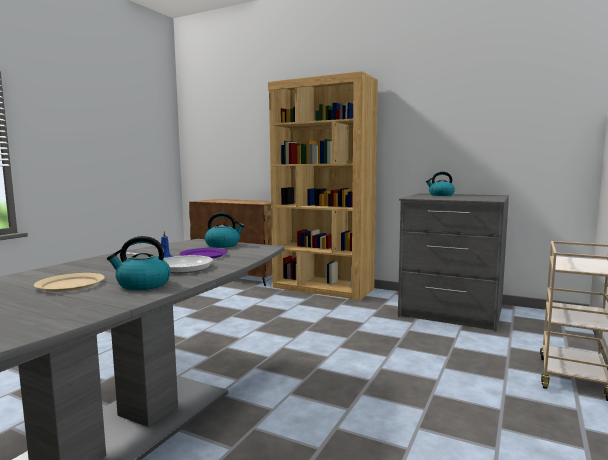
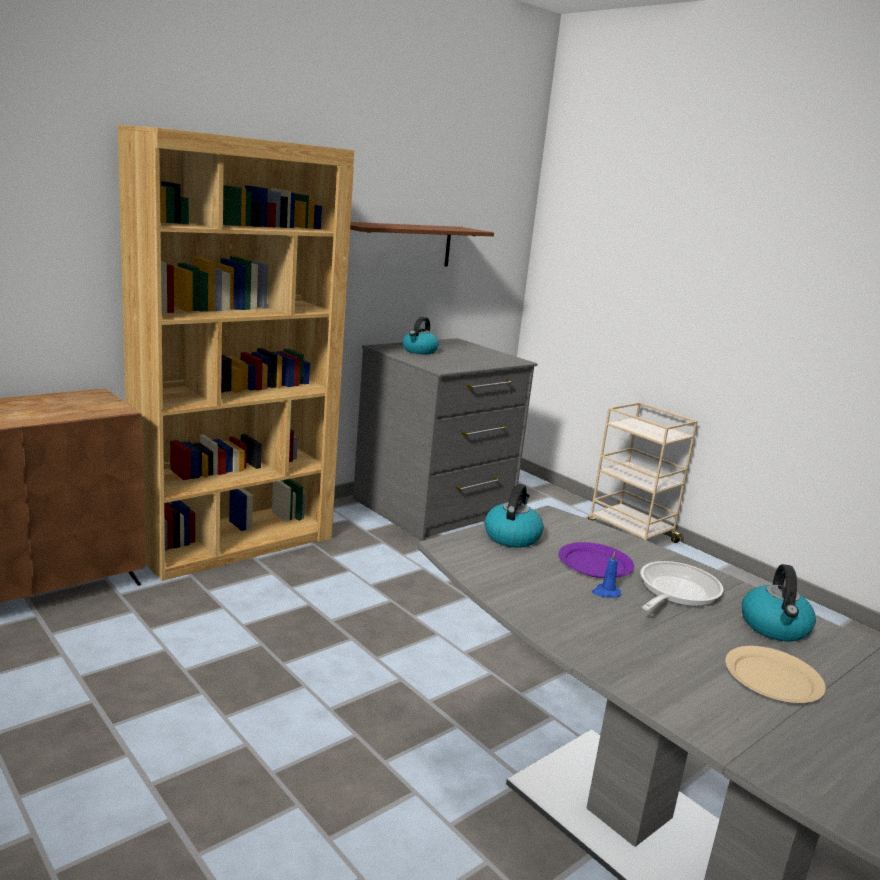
camera: 70 degrees left, 10 degrees up
(450, 129) = (398, 245): none -> brown shelf

